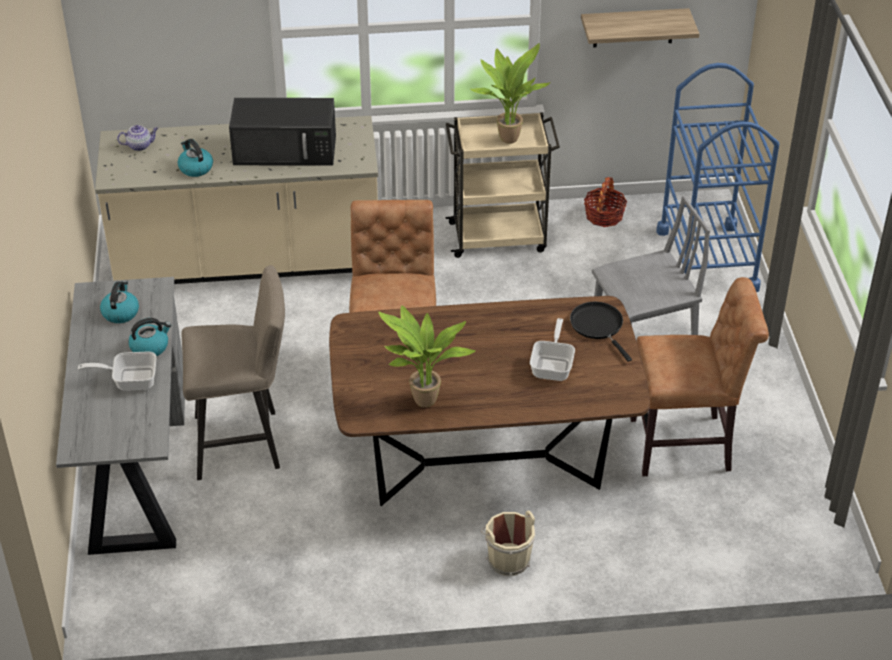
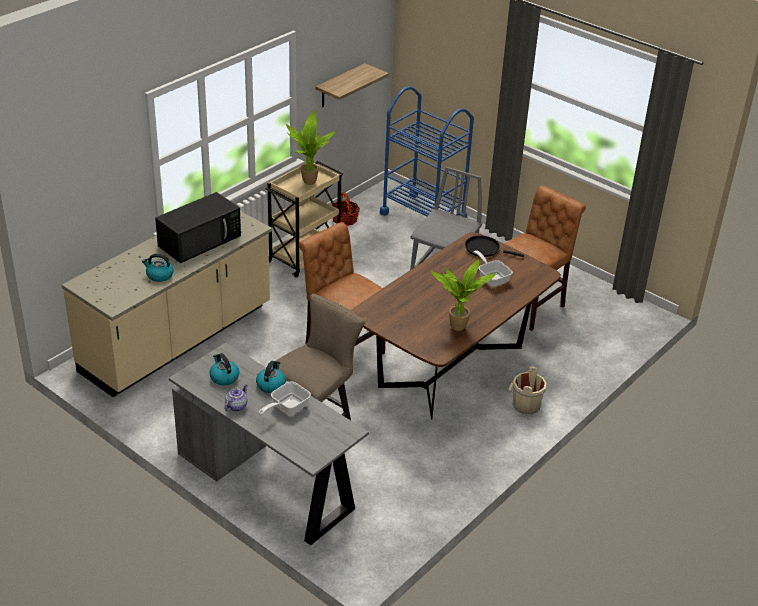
camera: 45 degrees left, 5 degrees down
(140, 146) = (102, 280): teapot -> teapot (236, 406)

